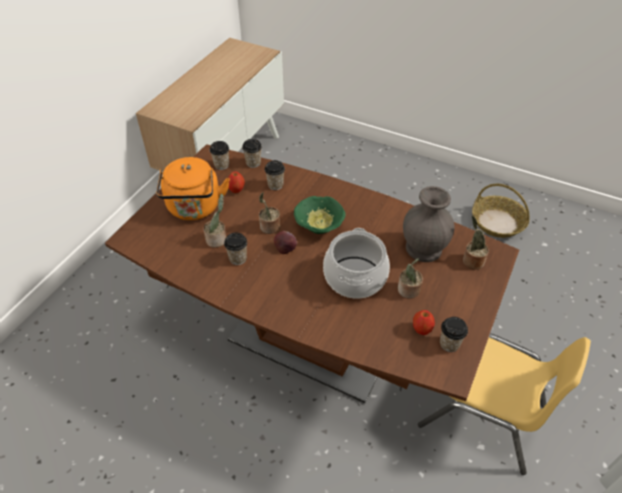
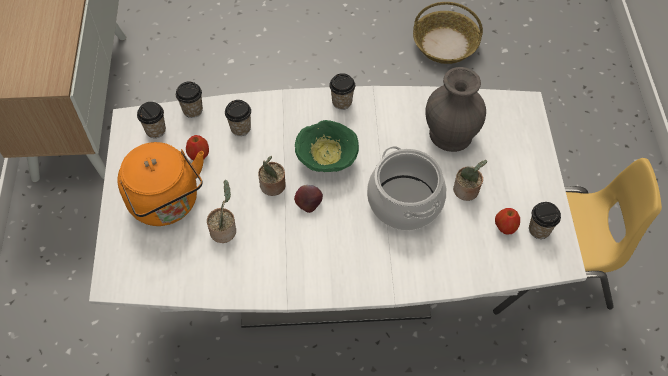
camera: 30 degrees left, 10 degrees up
(238, 258) = (265, 242): cup -> cup (342, 102)
(311, 342) = (334, 281): brown dining table -> white dining table
(471, 261) = (505, 126): potted plant -> none

